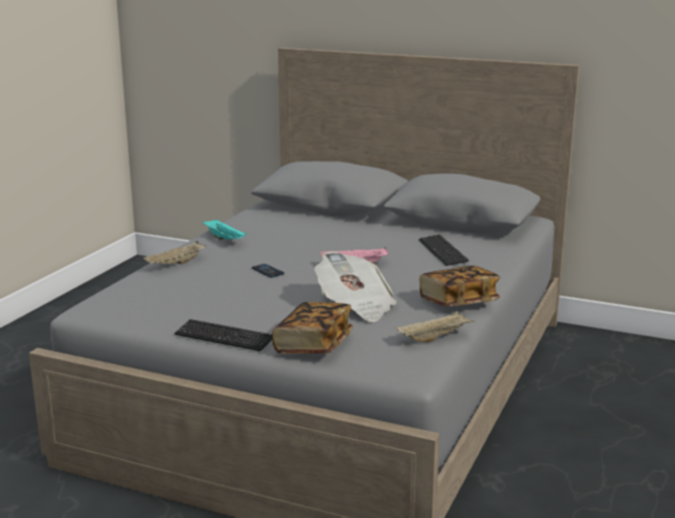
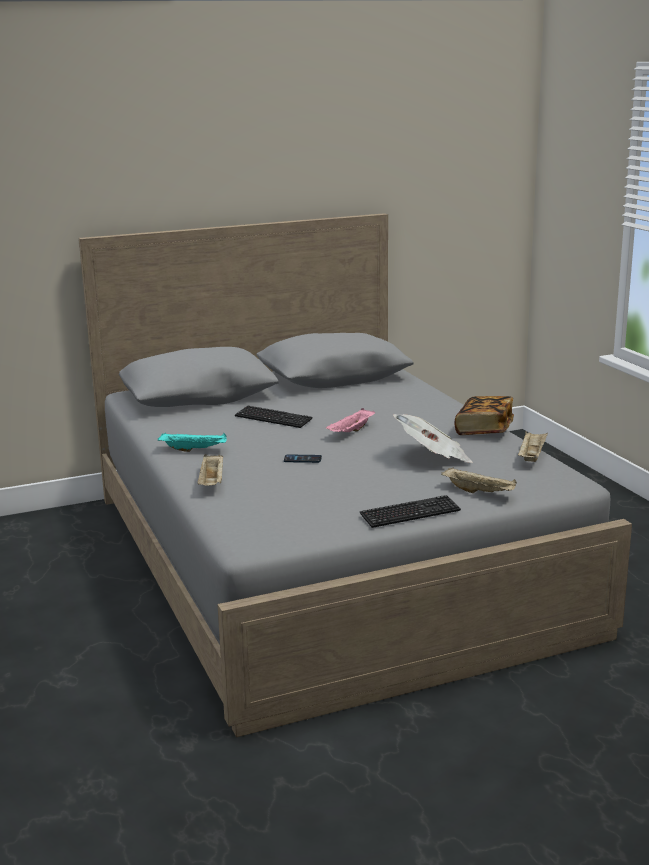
camera: 45 degrees left, 0 degrees up
(313, 345) = (480, 492): book -> beige tray
(442, 252) = (383, 401): keyboard -> keyboard (273, 418)

